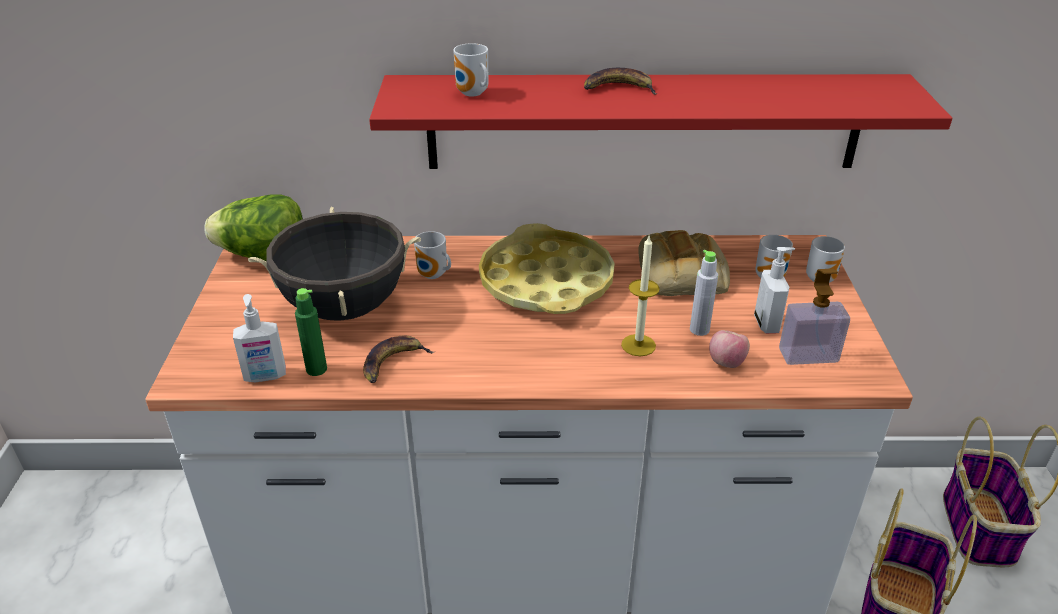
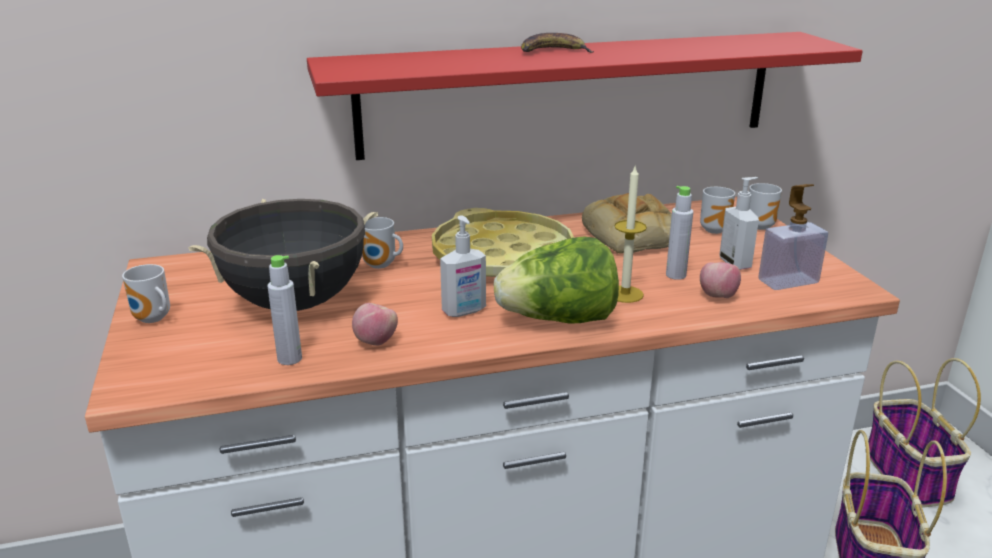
camera: 15 degrees left, 10 degrees down
(264, 257) = (179, 271): lettuce -> lettuce (558, 320)
(265, 376) = (231, 373): soap dispenser -> soap dispenser (464, 311)
(316, 369) = (289, 359): green bottle -> grey bottle
(393, 363) = (376, 342): banana -> apple
(472, 94) = (412, 62): mug -> mug (152, 320)

